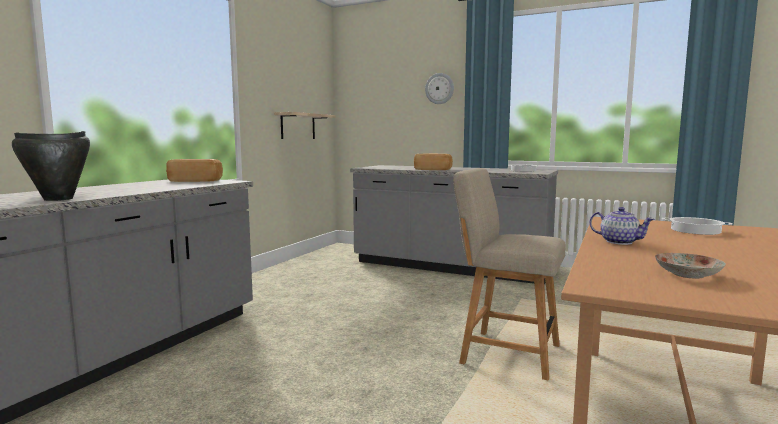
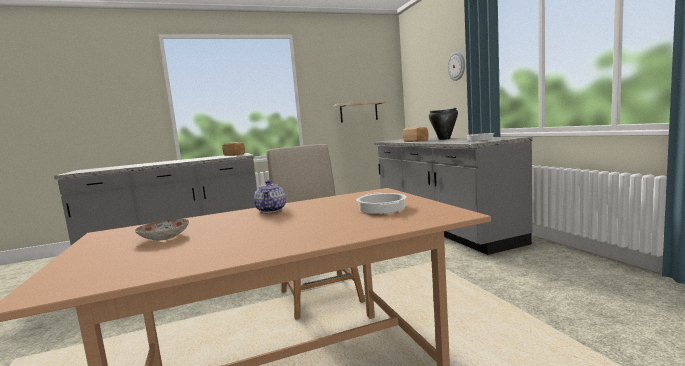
camera: 45 degrees right, 0 degrees up
(59, 199) = (135, 166): black cooking pot -> black cooking pot (444, 139)

